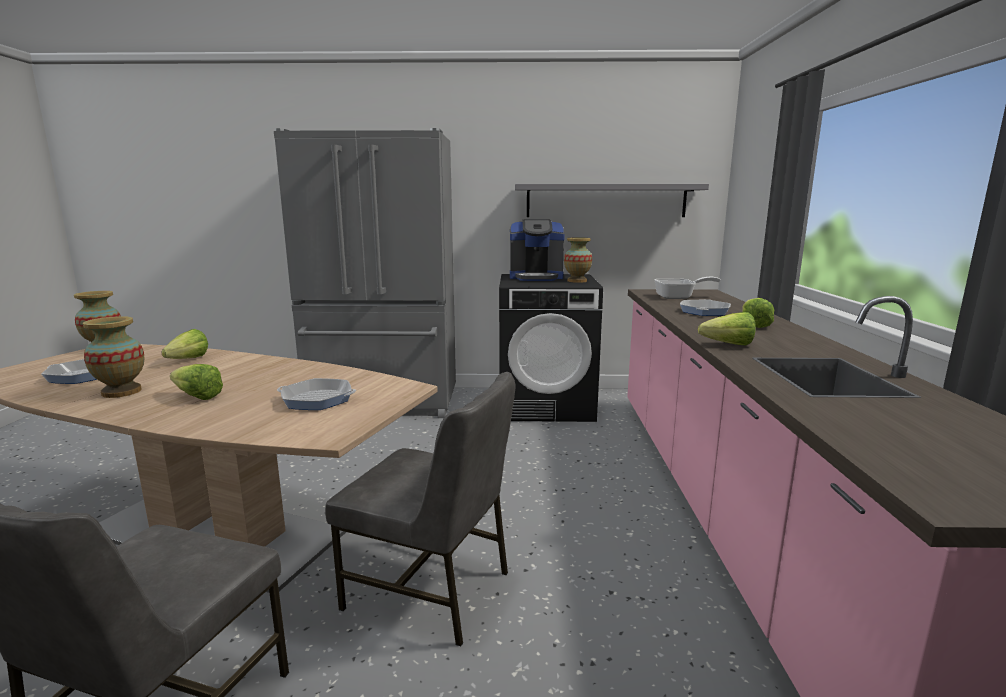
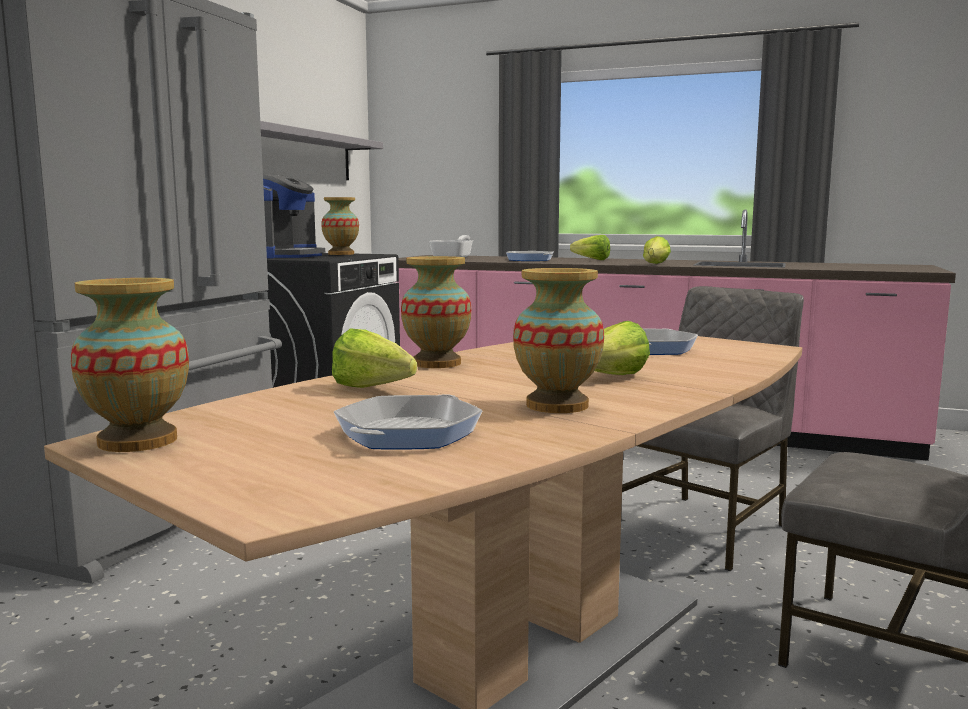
camera: 70 degrees left, 5 degrees down
(259, 361) = (436, 363): none -> vase

